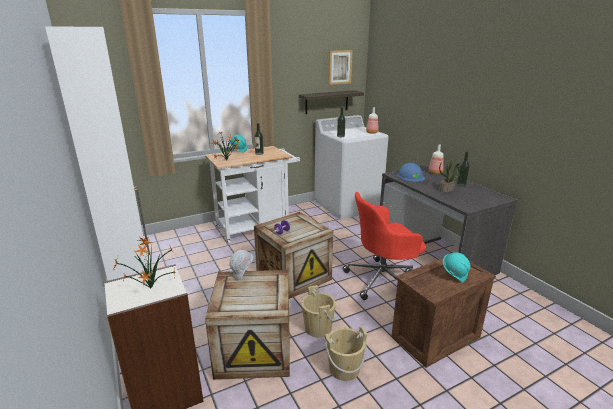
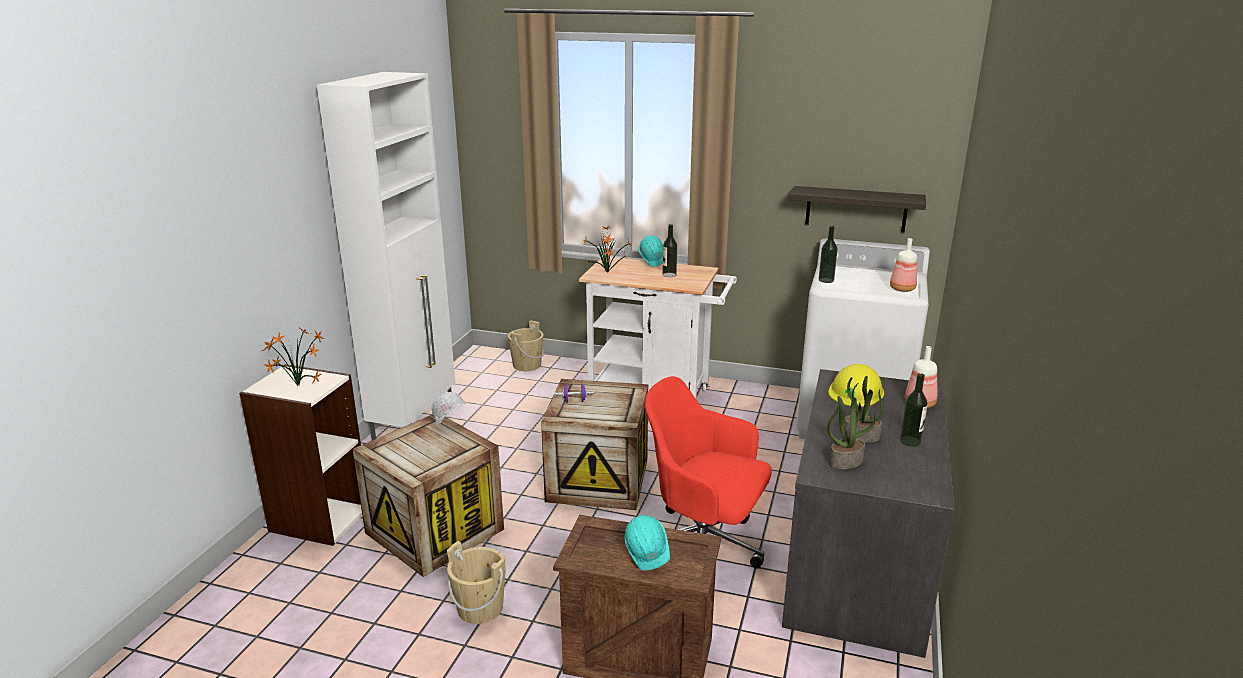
camera: 45 degrees right, 0 degrees up
(318, 328) = (525, 552): beige bucket -> beige bucket (527, 365)
(339, 67) = (893, 145): picture -> none
(410, 176) = (856, 391): blue hard hat -> yellow hard hat
(462, 199) = (846, 461): none -> potted plant

